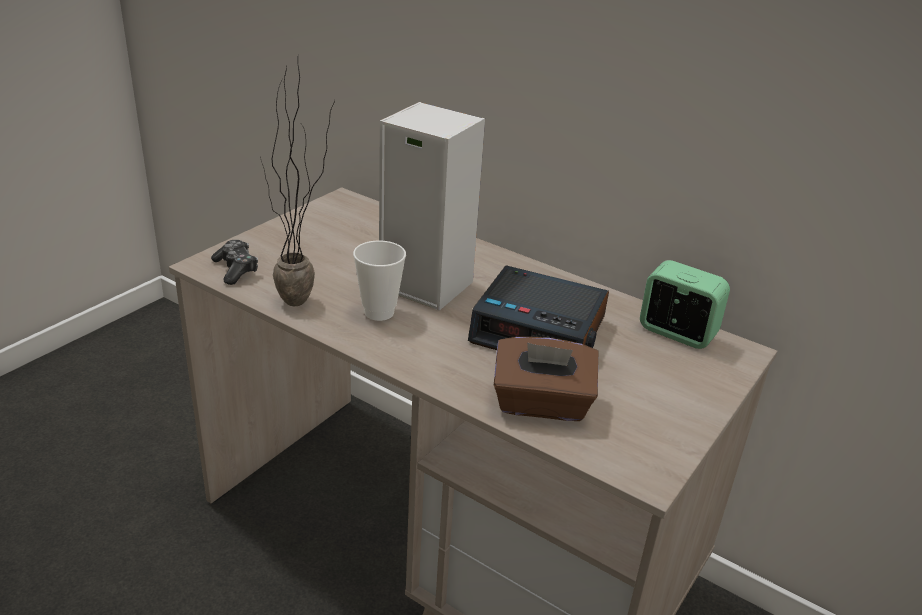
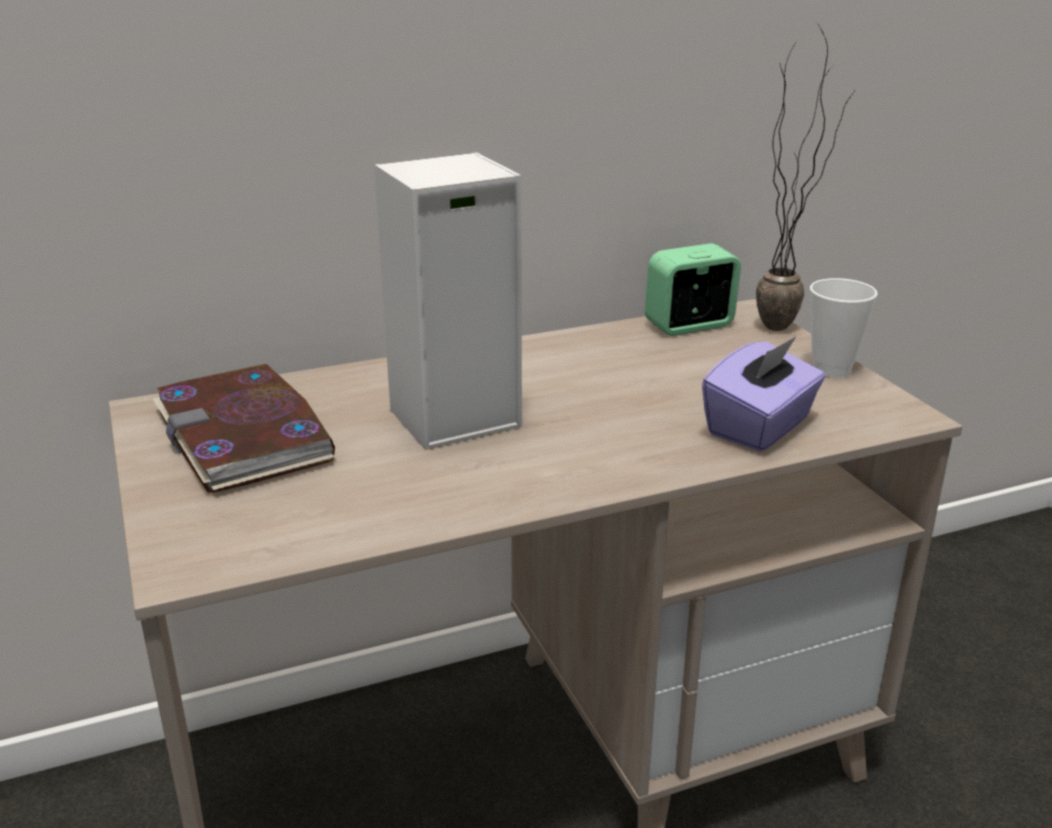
camera: 55 degrees left, 5 degrees down
(236, 269) = (235, 545): game controller -> none
(305, 306) = (410, 514): potted plant -> potted plant (788, 325)
(341, 232) = (244, 435): none -> book
(379, 312) = (484, 465): cup -> cup (831, 369)
(540, 330) = (622, 385): alarm clock -> none
(541, 404) = (760, 427): brown tissue box -> purple tissue box

